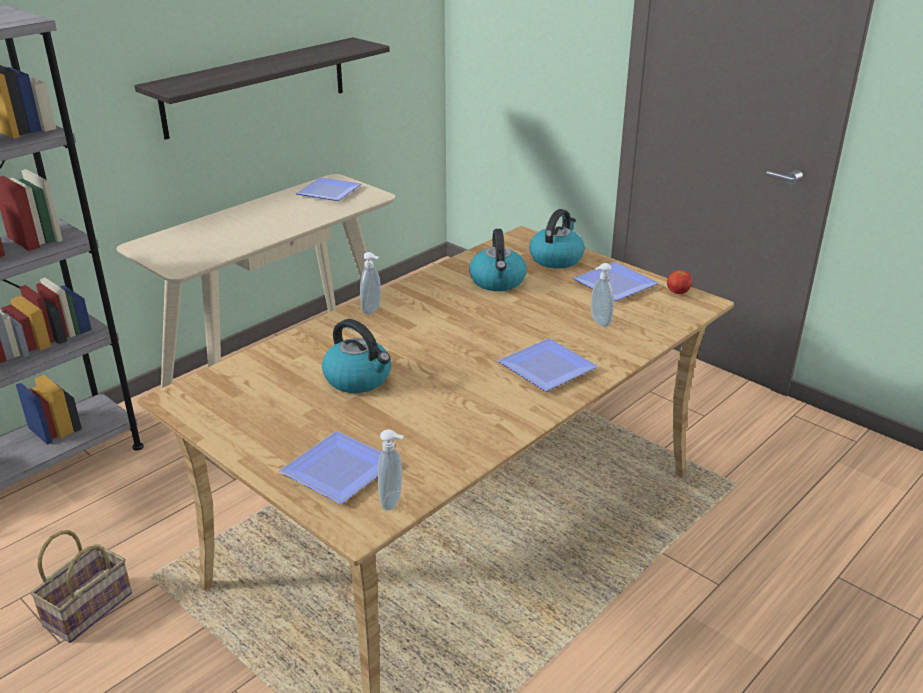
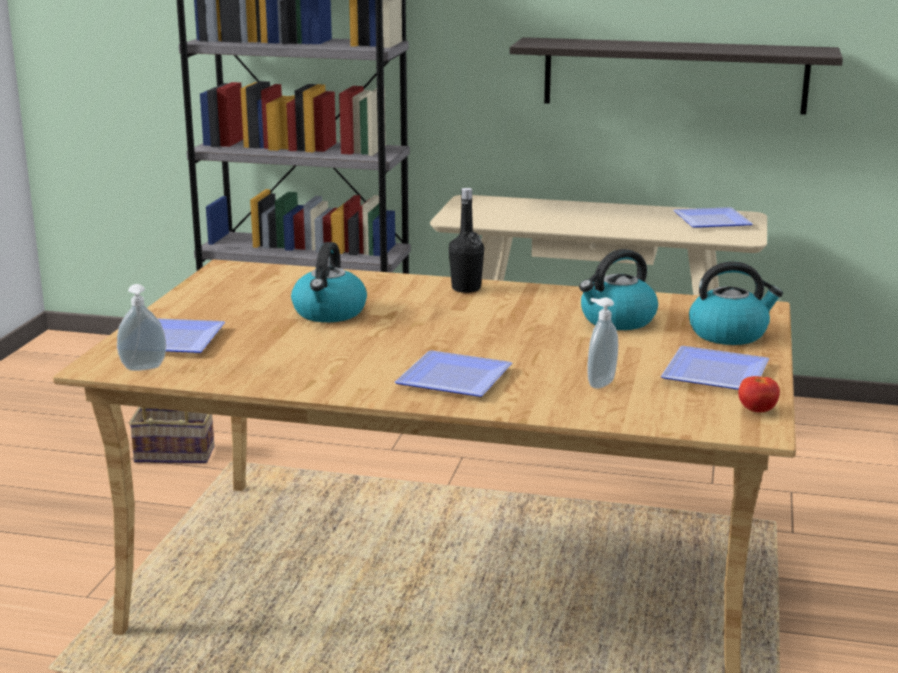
camera: 60 degrees right, 10 degrees down
(373, 310) = (466, 288): soap dispenser -> black bottle

